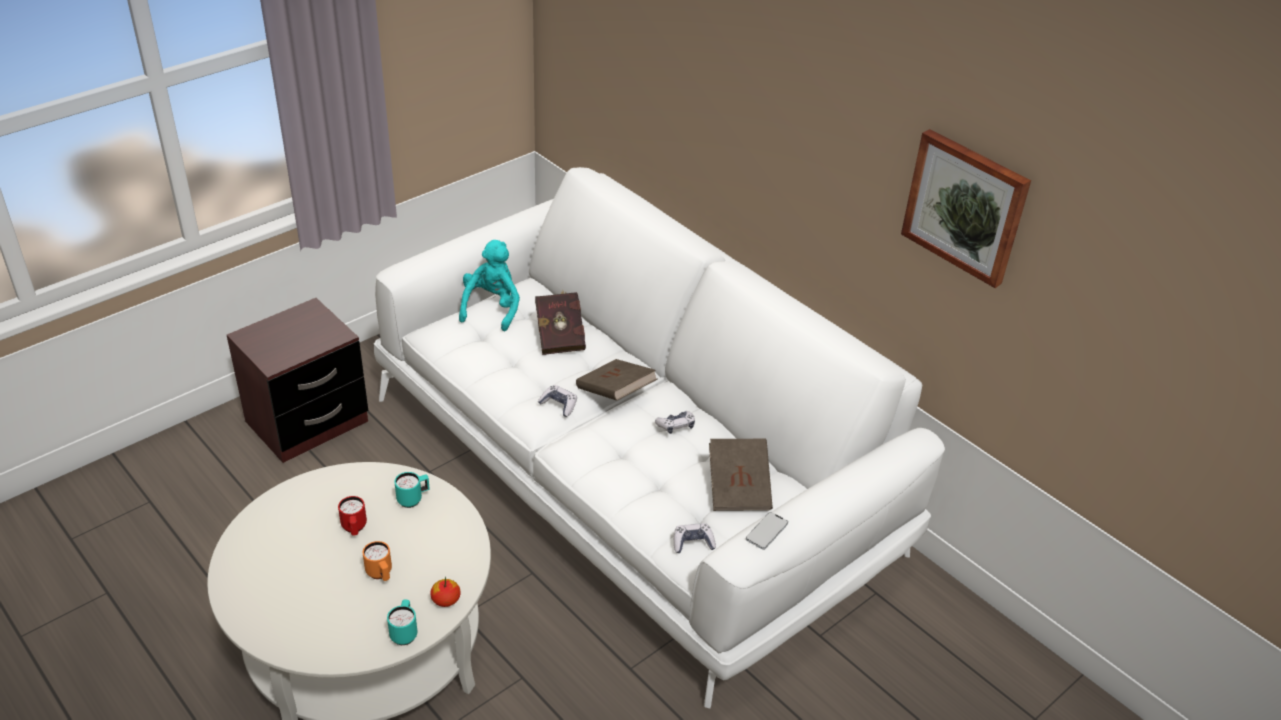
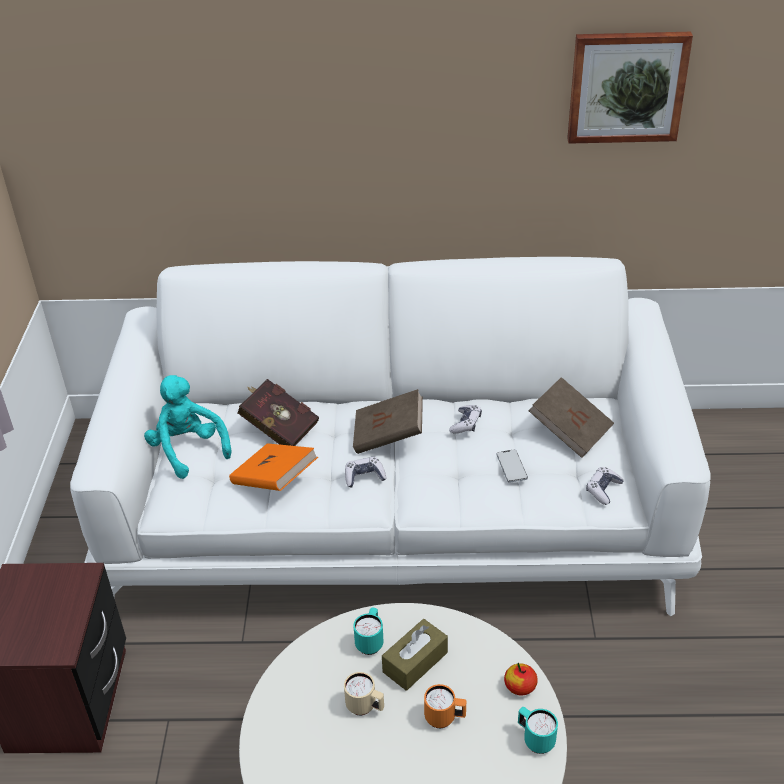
camera: 45 degrees left, 0 degrees up
(354, 529) = (365, 707): red mug -> beige mug
(416, 532) = (415, 662): none -> brown tissue box
(506, 365) = (274, 481): none -> orange book
(766, 531) = (671, 430): phone -> phone (511, 466)

